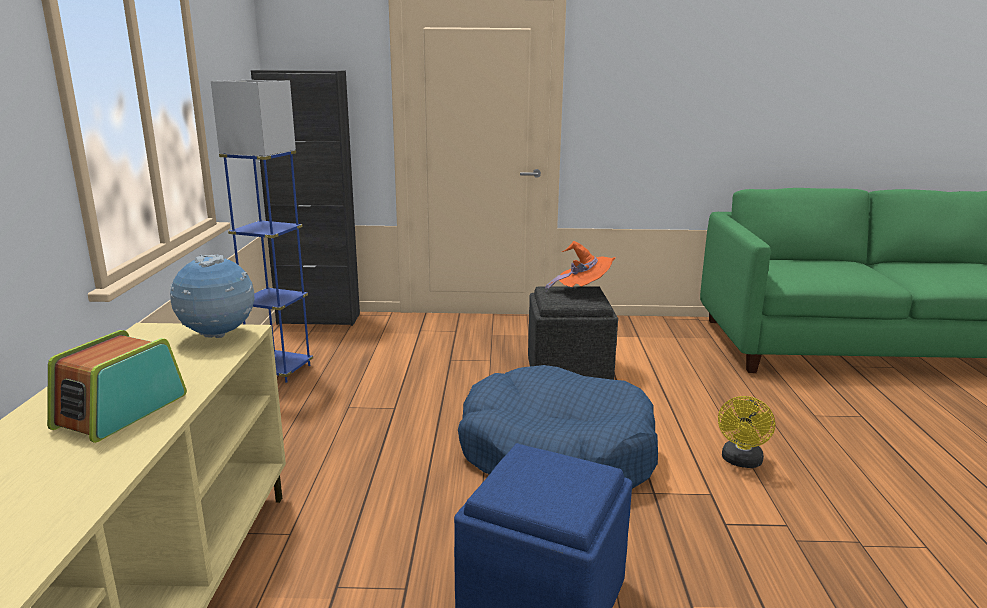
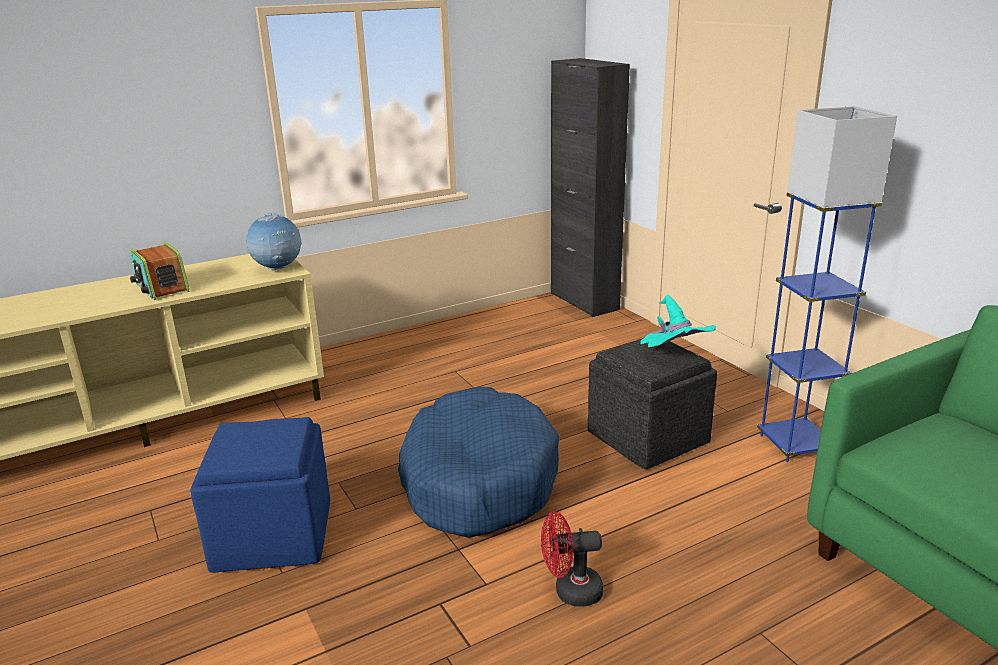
camera: 60 degrees right, 5 degrees up
(120, 411) = (161, 288): radio -> radio turned 120 degrees counterclockwise
(280, 370) = (479, 327): blue floor lamp -> blue floor lamp (795, 445)
(583, 291) = (674, 356): orange hat -> turquoise hat
(741, 462) = (570, 591): yellow fan -> red fan

